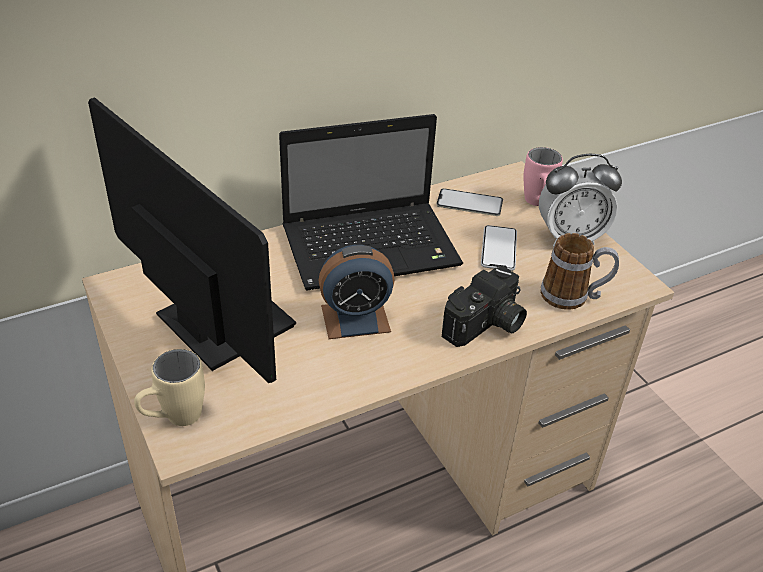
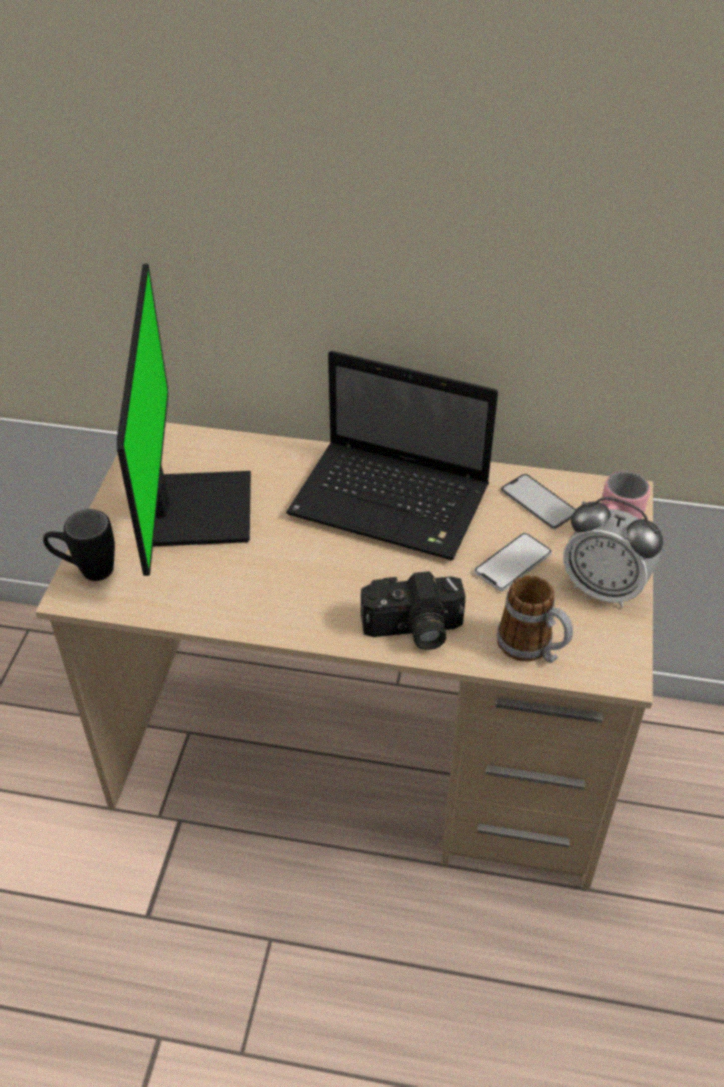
camera: 40 degrees right, 5 degrees up
(174, 419) = (86, 570): beige mug -> black mug
(355, 318) = (305, 561): alarm clock -> none

